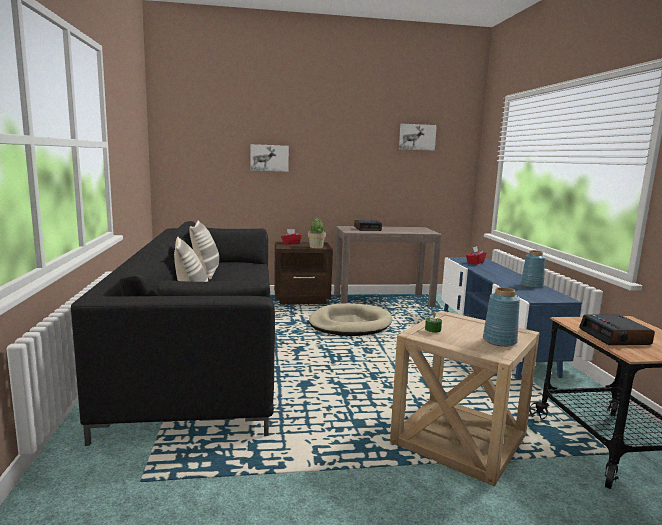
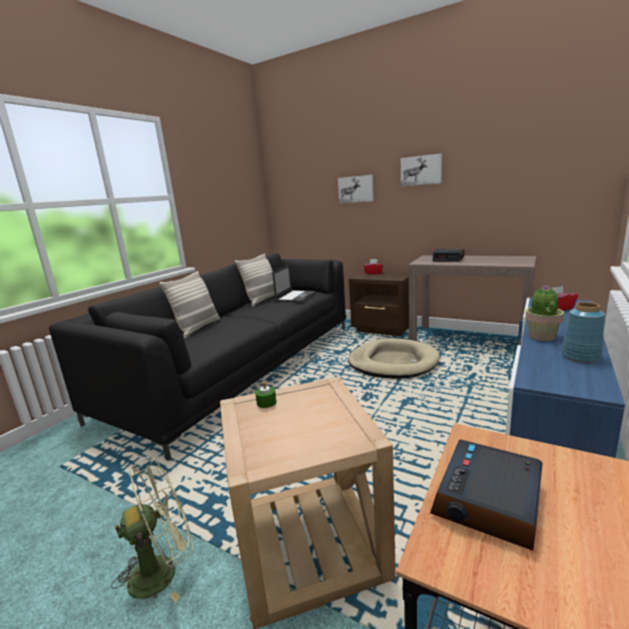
camera: 40 degrees right, 5 degrees up
(241, 268) = (296, 296): none -> laptop
(316, 247) = (389, 278): potted plant -> potted plant (541, 336)
(393, 491) = (163, 570): none -> green fan
(417, 137) = (524, 141): picture -> picture (421, 170)
(500, 341) = (301, 443): blue vase -> none

